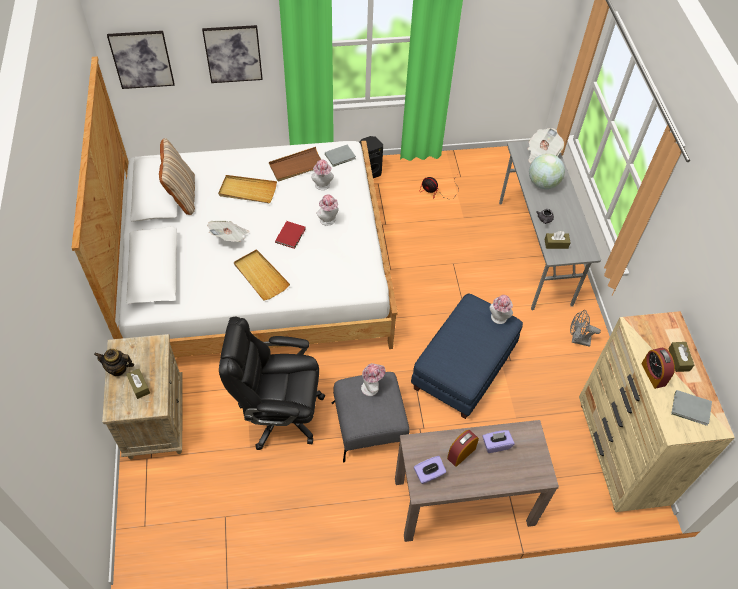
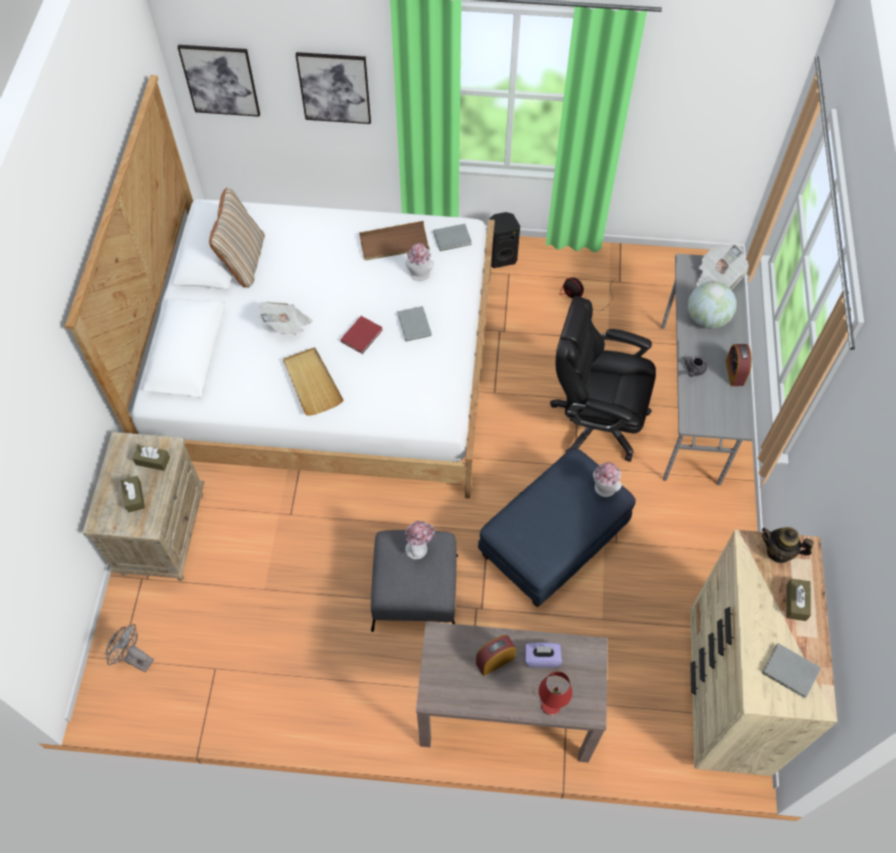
camera: 15 degrees right, 5 degrees up
(118, 369) = (115, 470): teapot -> teapot (779, 552)
(247, 191) = (324, 267): beige tray -> none
(279, 413) = (310, 554): black office chair -> black office chair (596, 421)
(328, 221) = (414, 324): hat -> grey book
(429, 474) = (447, 678): purple tissue box -> none
(513, 477) = (551, 705): none -> red table lamp
(556, 244) = (699, 406): brown tissue box -> brown tissue box (153, 461)
(577, 340) = (713, 531): grey fan -> grey fan (135, 658)
(653, 374) = (755, 615): alarm clock -> alarm clock (734, 372)

